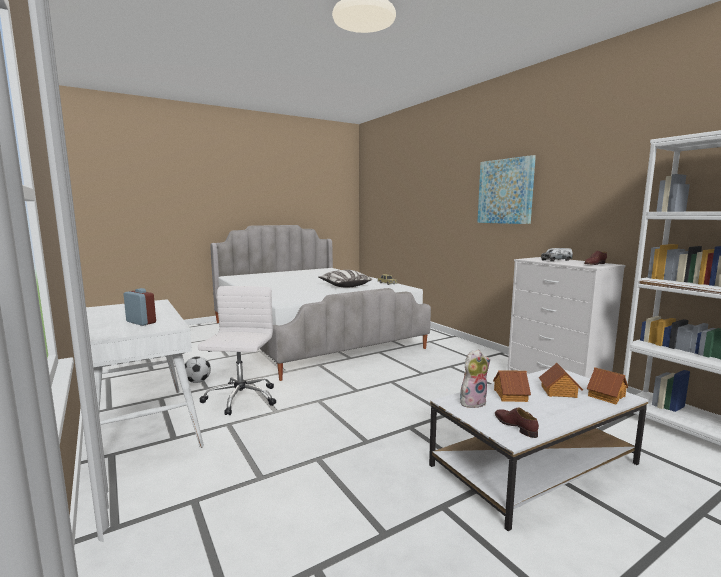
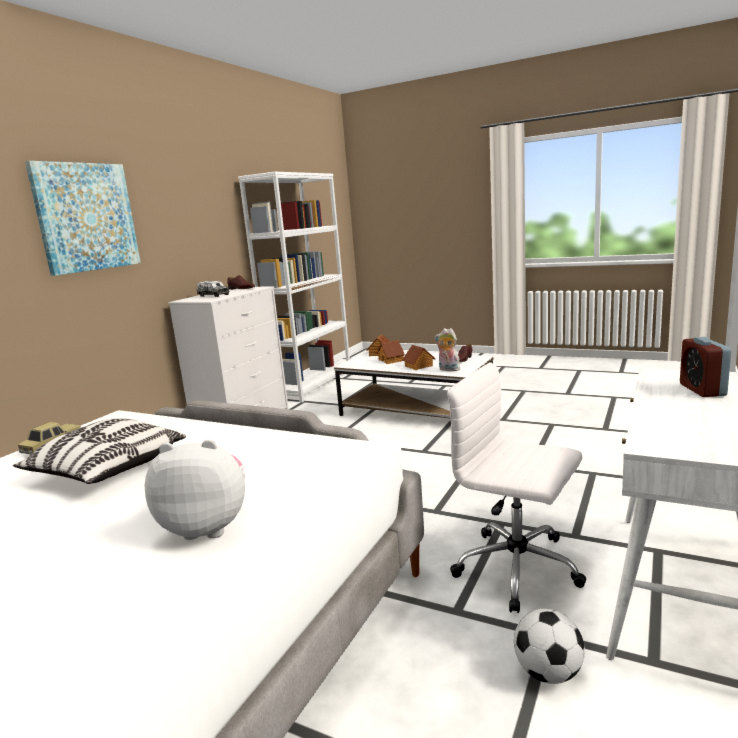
camera: 120 degrees left, 5 degrees up
(240, 399) = (519, 568): white office chair -> white office chair turned 60 degrees clockwise
(278, 289) = (207, 527): none -> plush toy

